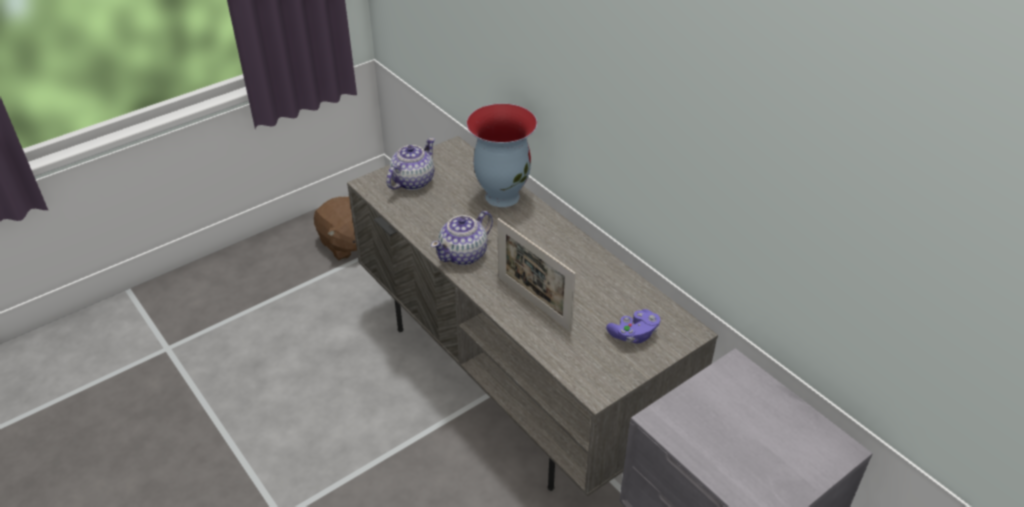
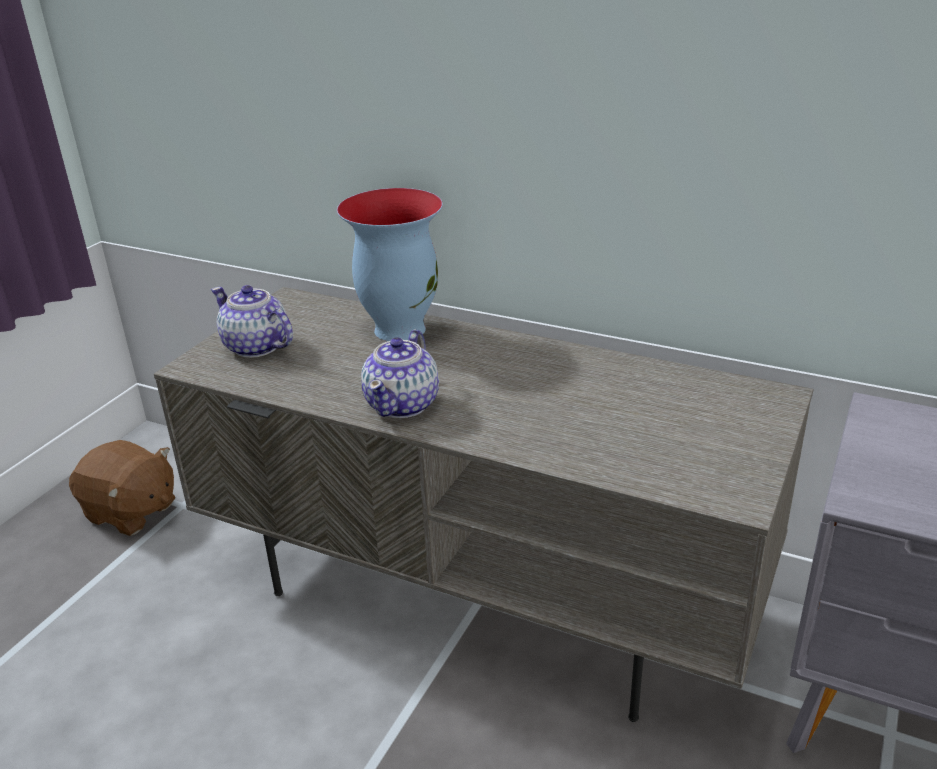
camera: 25 degrees left, 10 degrees down
(412, 181) = (256, 347): teapot -> teapot turned 60 degrees counterclockwise
(533, 303) = (552, 428): picture frame -> none
(633, 334) = (717, 420): purple game controller -> none

